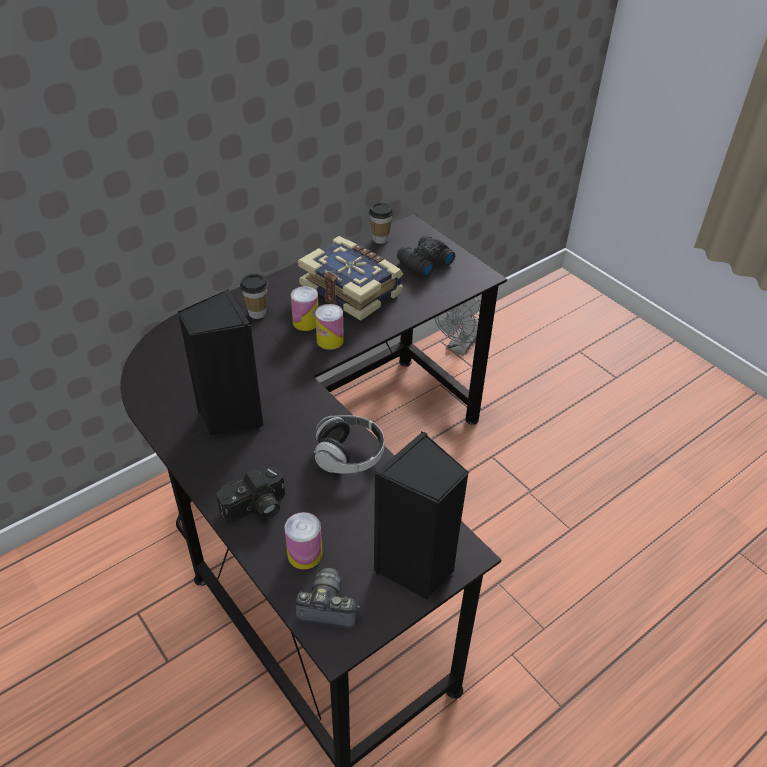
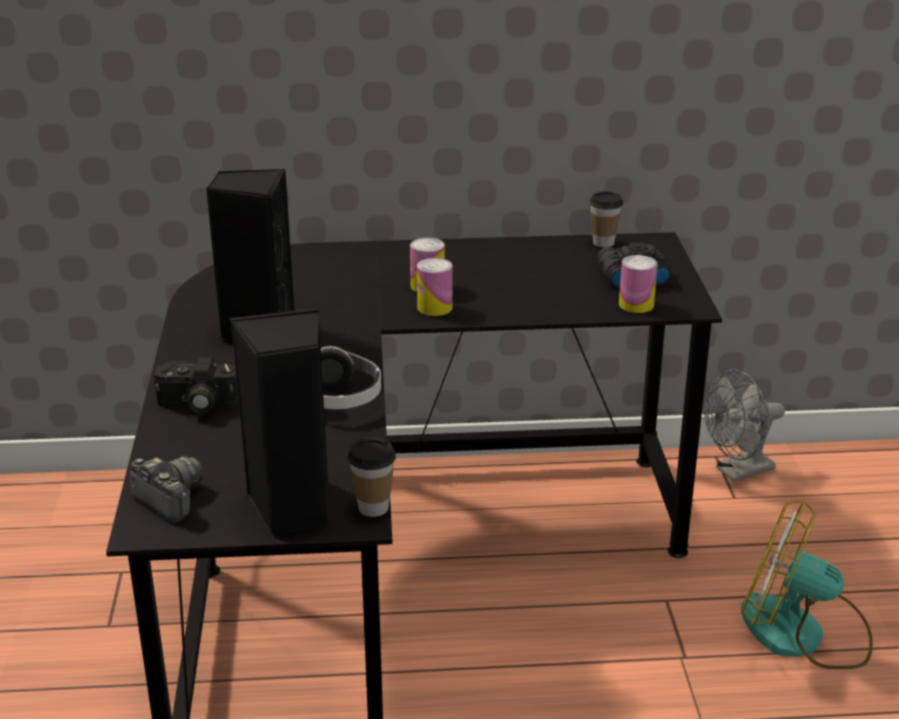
camera: 35 degrees right, 15 degrees down
(257, 313) = (385, 265): cup -> cup (373, 508)
(305, 554) = (199, 454): can -> can (636, 305)
(352, 289) = (514, 274): book -> none
(573, 444) = (802, 633): none -> fan

